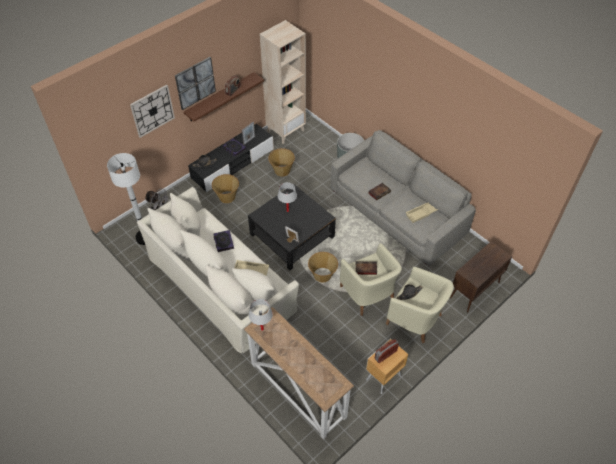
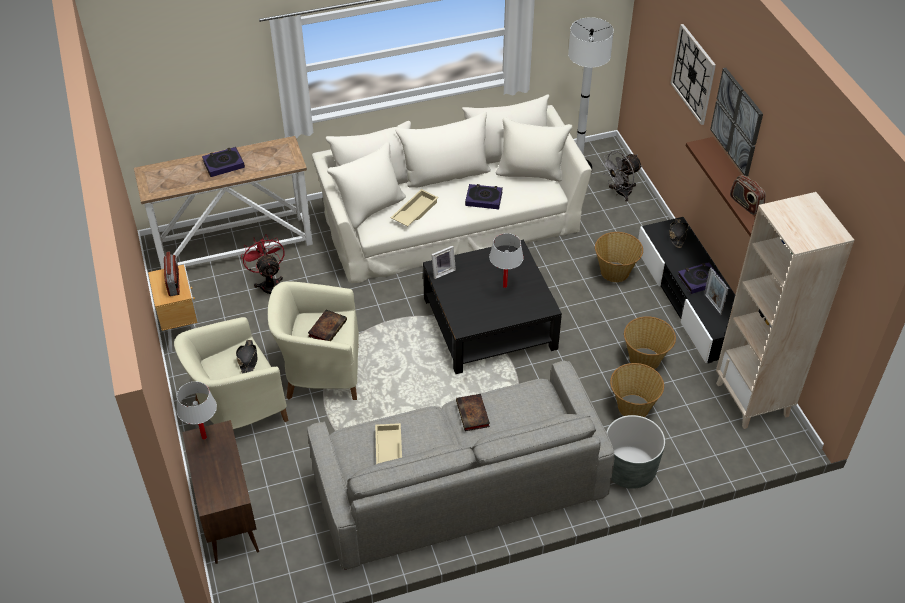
camera: 115 degrees right, 5 degrees down
(262, 329) = (281, 150): white table lamp -> white table lamp (204, 437)
(293, 355) = (223, 164): none -> book
(320, 352) = (269, 284): none -> red fan
(322, 275) = (390, 332): basket -> basket (632, 406)

